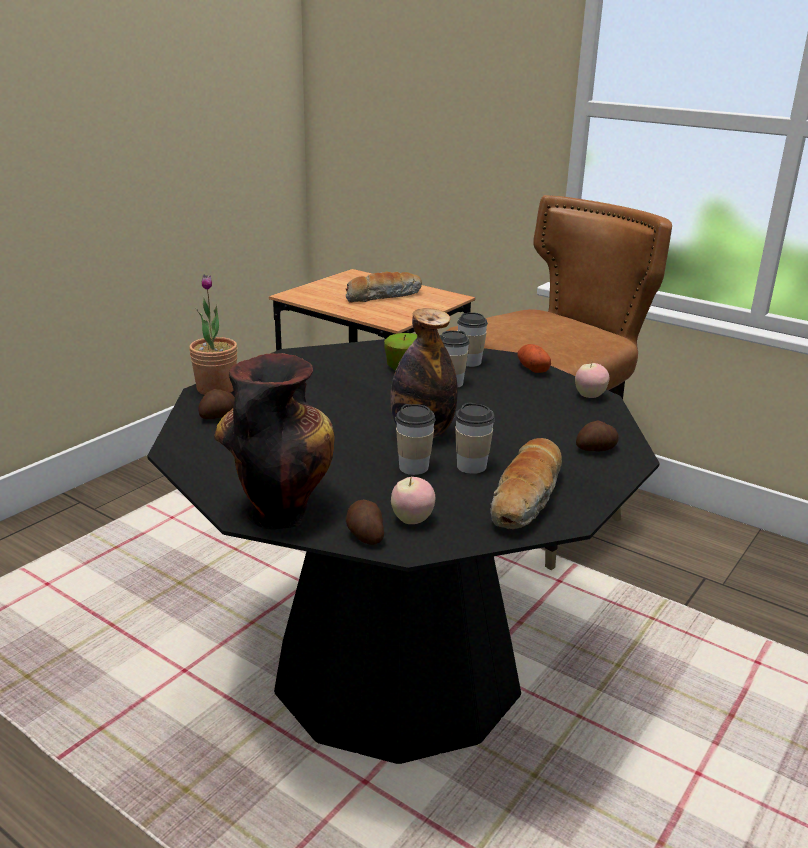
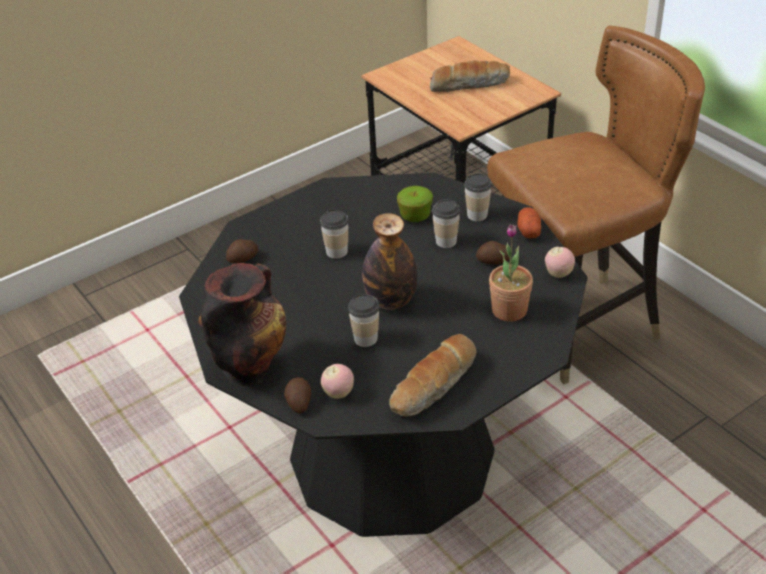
camera: 20 degrees right, 15 degrees up
(216, 388) = (253, 225): potted plant -> potted plant (509, 310)
(471, 466) = (410, 344): cup -> cup (336, 252)
(597, 449) = (523, 340): potato -> potato (493, 261)

